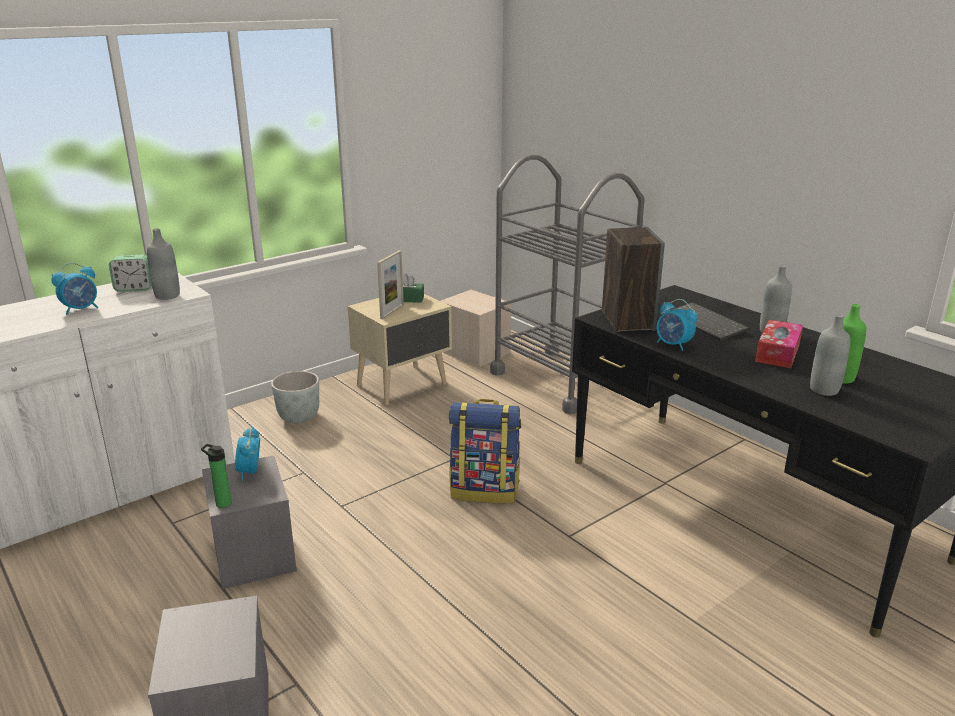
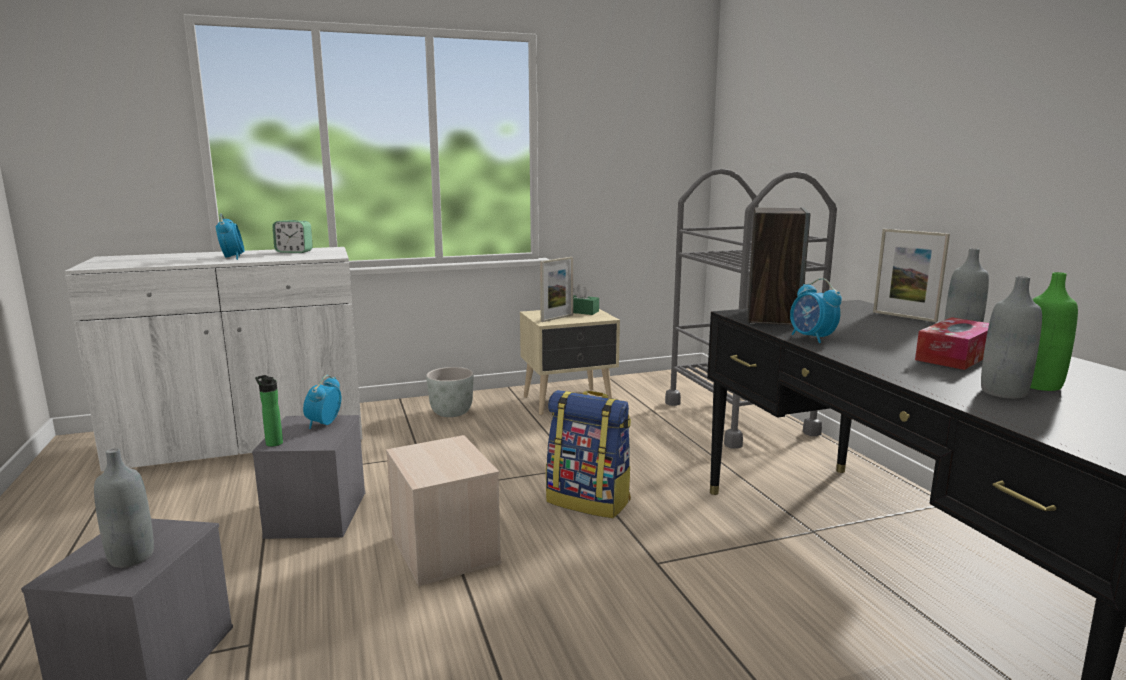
camera: 20 degrees right, 10 degrees down
(81, 309) = (232, 258): alarm clock -> alarm clock turned 90 degrees counterclockwise
(167, 296) = (312, 256): grey bottle -> grey bottle (131, 557)
(474, 352) = (659, 384): beige storage box -> beige storage box (443, 549)
(707, 323) = (874, 327): keyboard -> none
(719, 306) = (904, 316): none -> picture frame

